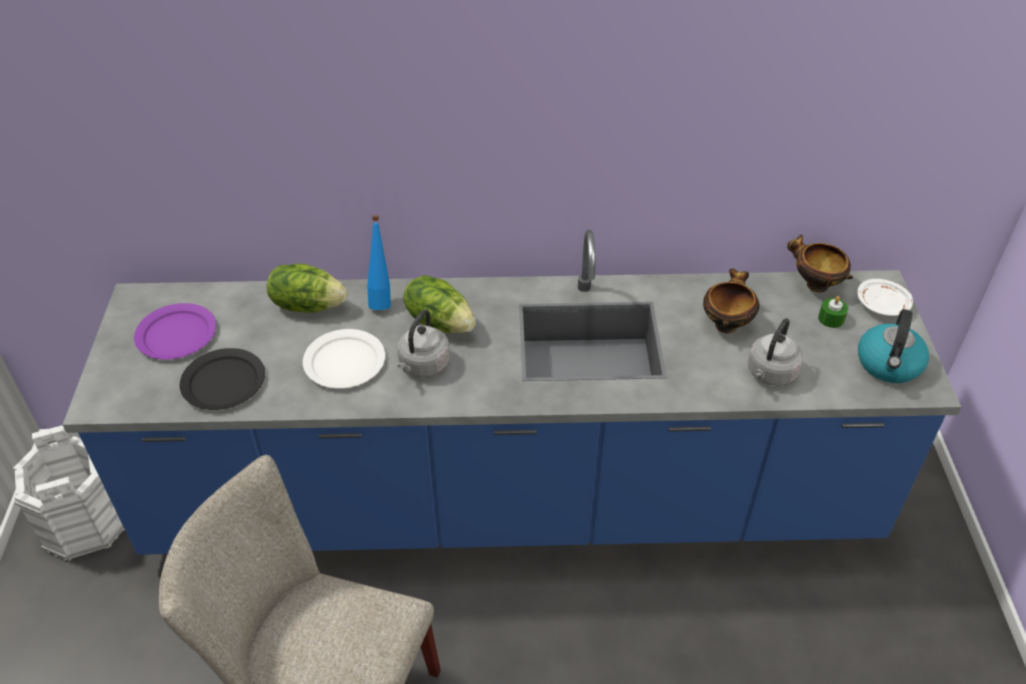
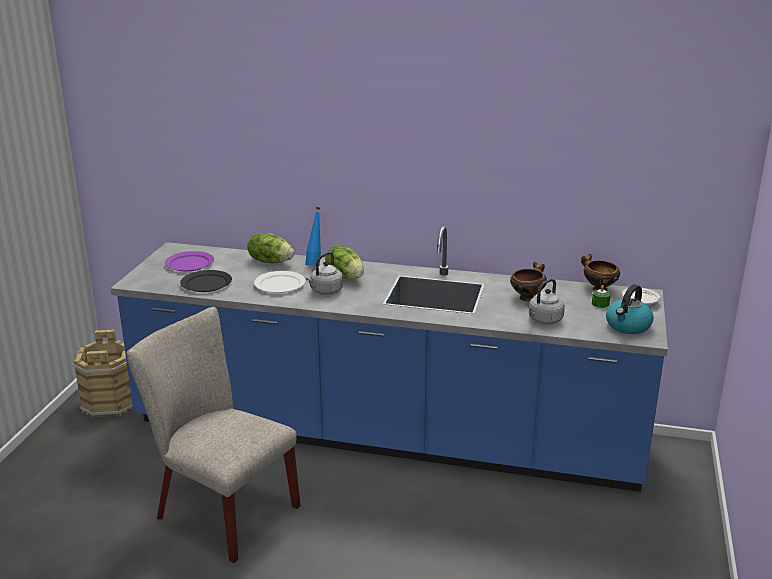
camera: 15 degrees right, 20 degrees down
(86, 523) = (110, 403): white bucket -> brown bucket

